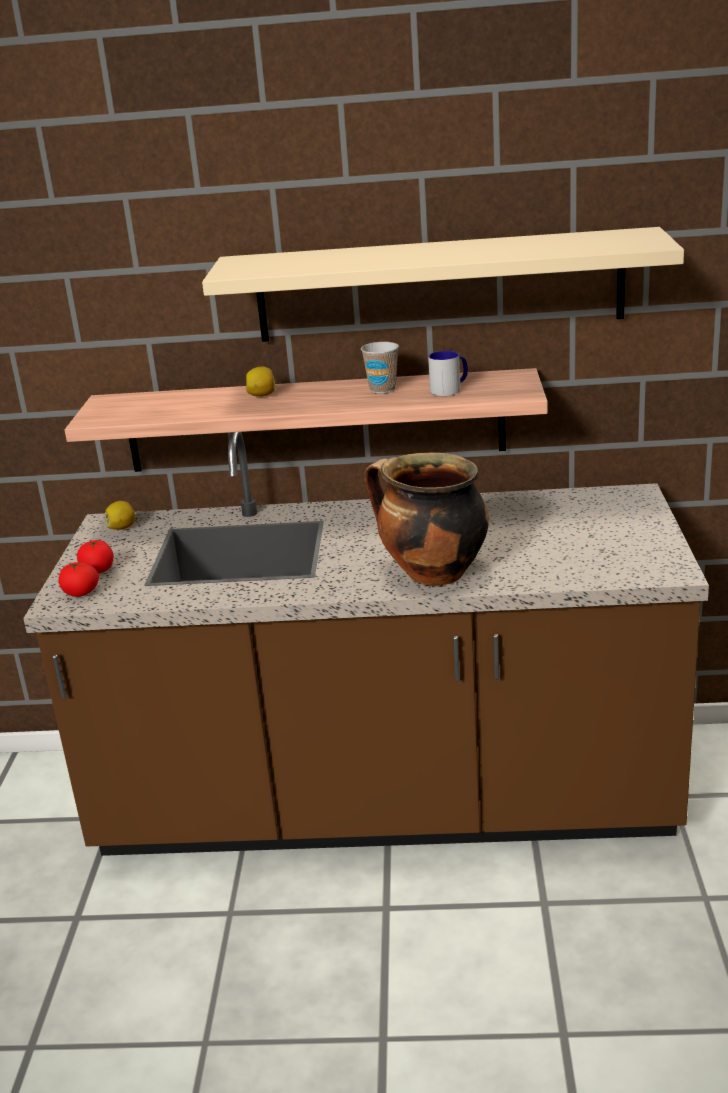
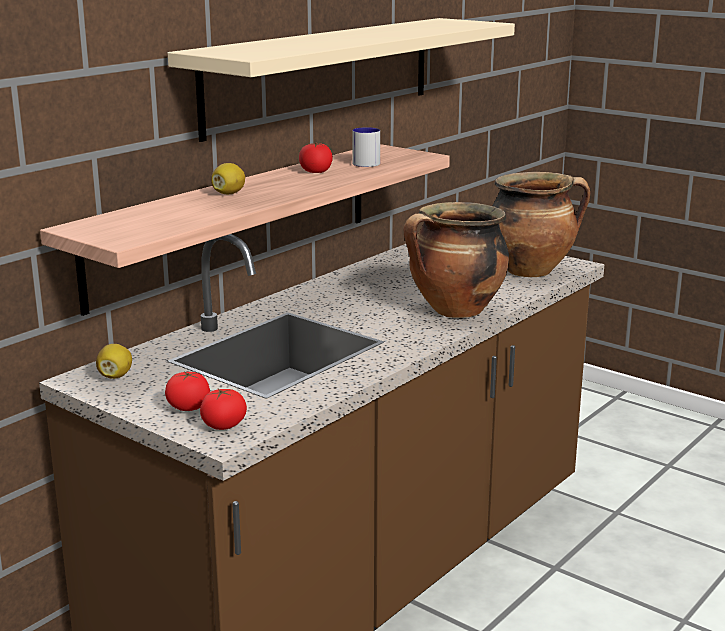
camera: 55 degrees left, 5 degrees down
(382, 389) = (316, 171): cup -> tomato
(610, 562) = (532, 271): none -> cooking pot

